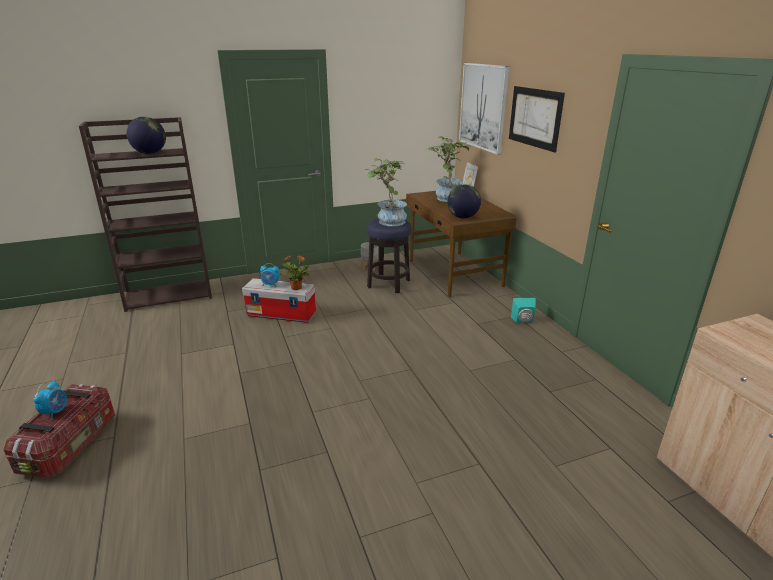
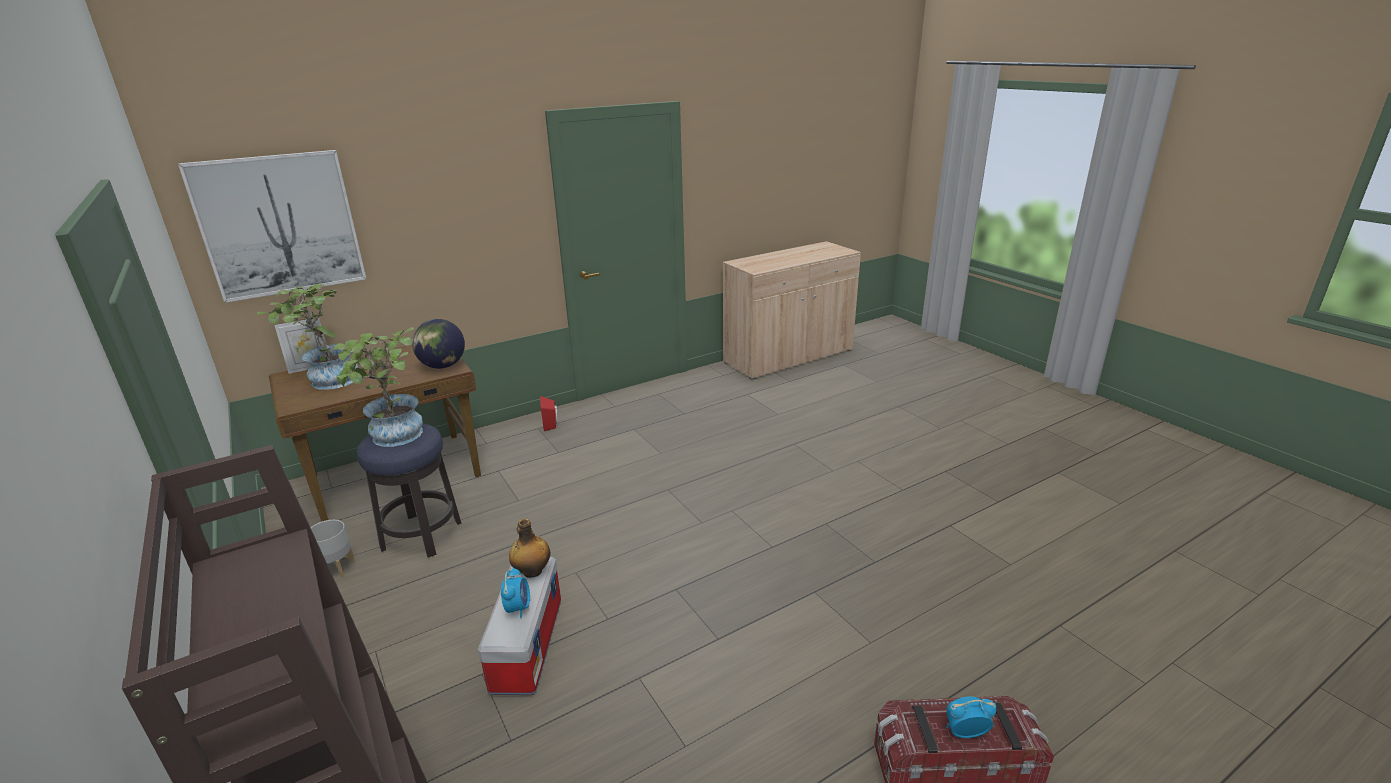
camera: 100 degrees left, 0 degrees up
(150, 153) = (269, 600): globe -> none
(296, 288) = (532, 572): potted plant -> bottle
(523, 321) = (551, 424): turquoise speaker -> red speaker
(534, 117) = (427, 205): picture -> none

